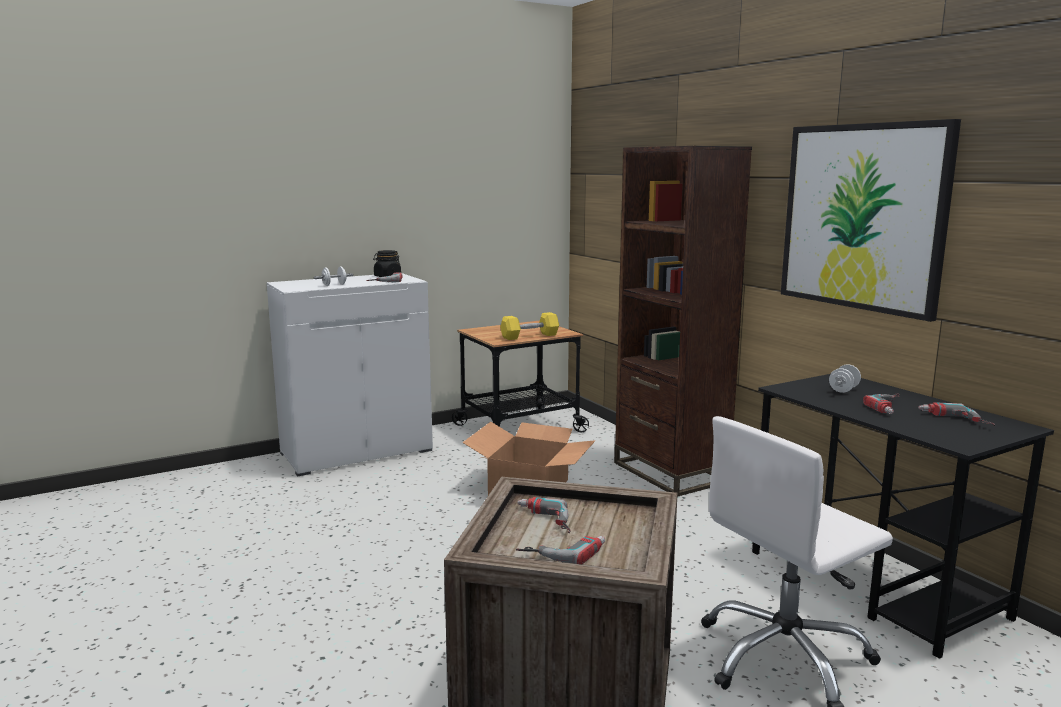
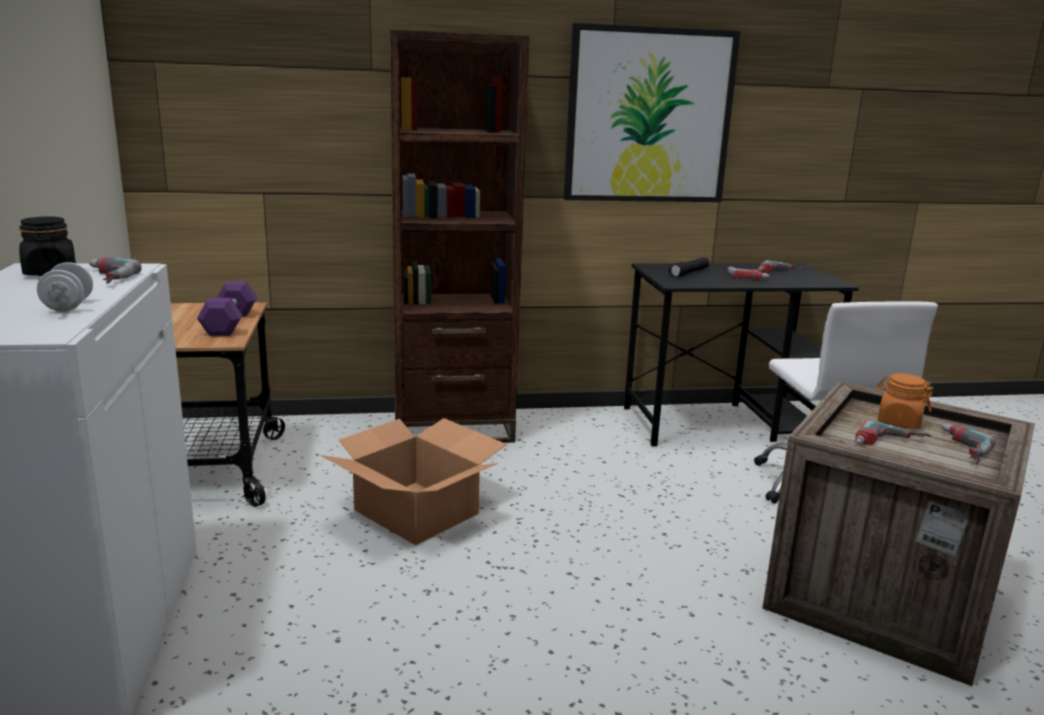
camera: 70 degrees left, 5 degrees up
(529, 336) = (229, 323): yellow dumbbell -> purple dumbbell
(608, 526) = (898, 422): none -> orange jar
(843, 390) = (689, 273): white dumbbell -> black flashlight

